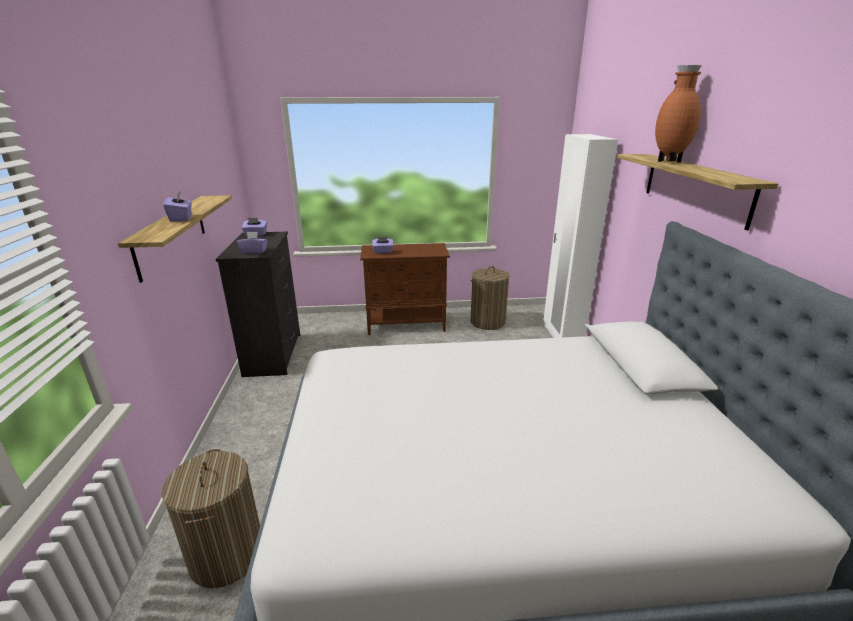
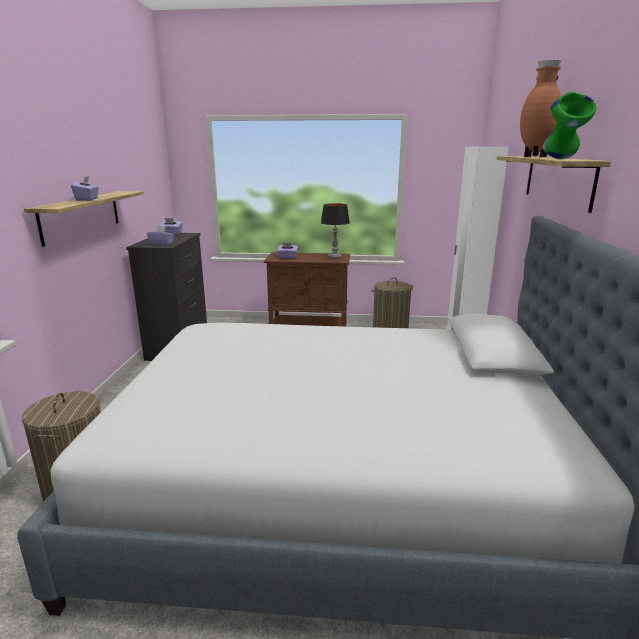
camera: 10 degrees right, 5 degrees down
(432, 249) = (334, 257): none -> table lamp
(718, 175) = (562, 159): none -> green vase

